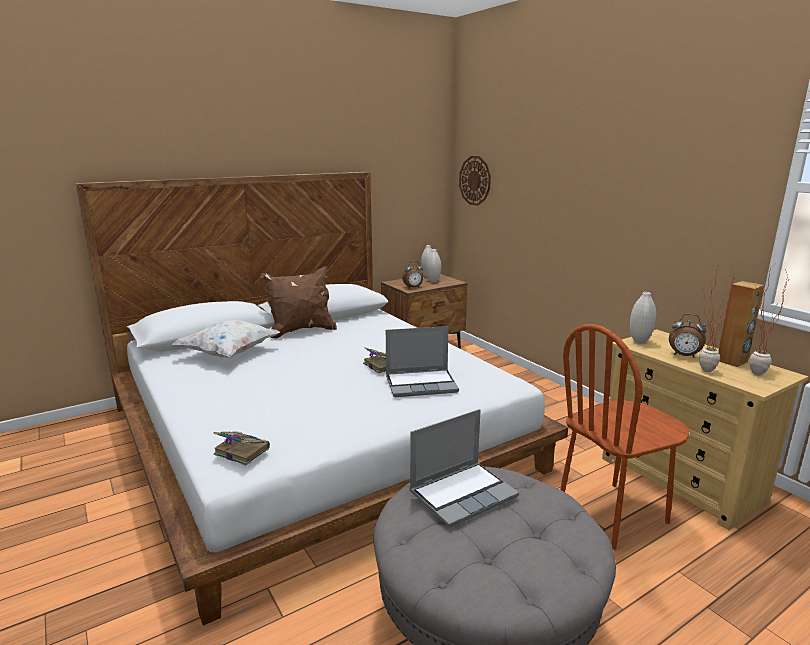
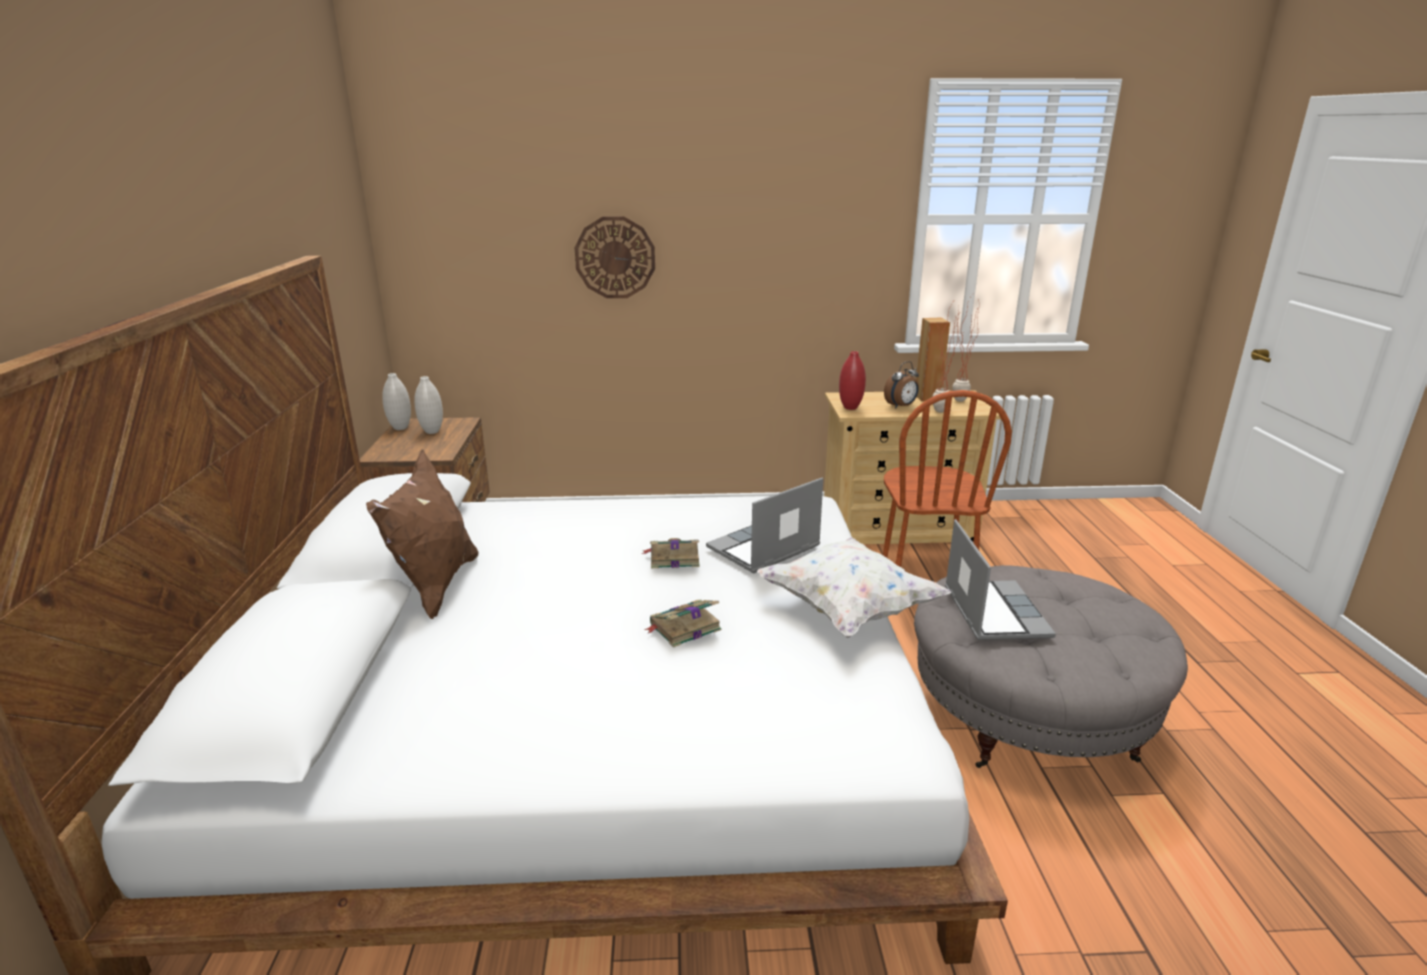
camera: 60 degrees left, 5 degrees up
(230, 354) = (442, 679): white pillow -> white pillow (847, 610)
(241, 451) = (863, 726): book -> book (683, 628)
(413, 287) = (434, 450): alarm clock -> none
(422, 384) = (763, 548): laptop -> laptop turned 150 degrees counterclockwise
(475, 180) = (443, 248): wall clock -> wall clock (615, 257)
(639, 341) = (850, 408): white vase -> red vase

